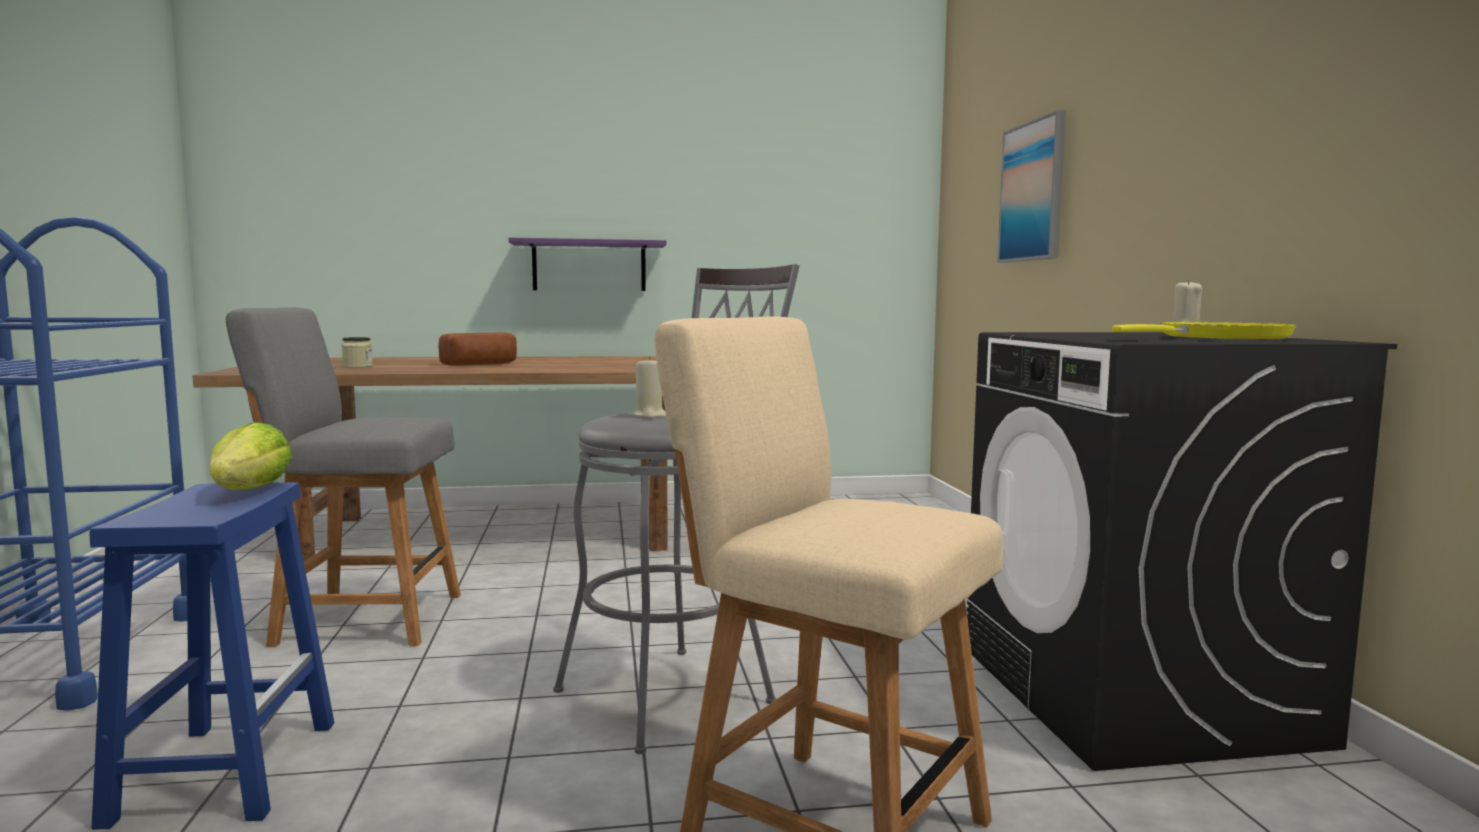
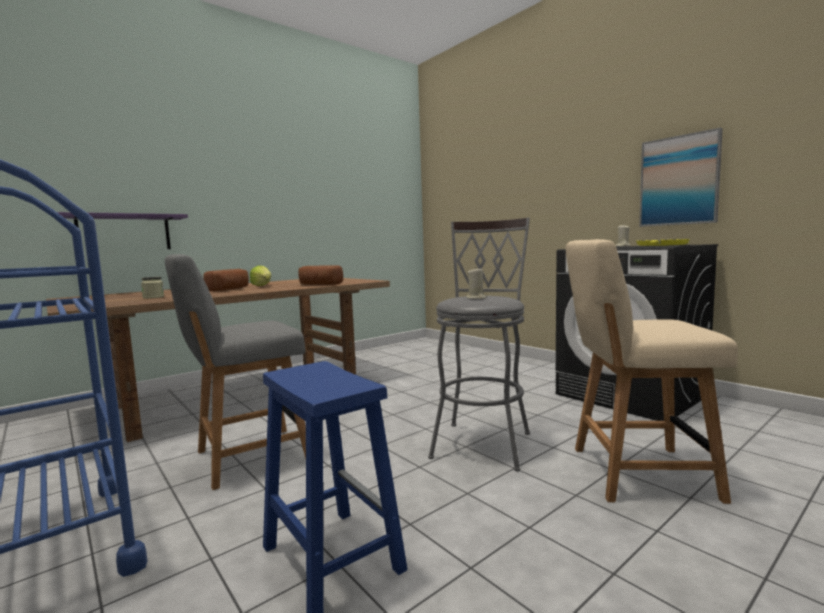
camera: 30 degrees left, 0 degrees up
(251, 490) = (320, 369): lettuce -> lettuce (262, 286)
(589, 266) = (257, 228): purple shelf -> purple shelf (124, 233)
(607, 368) = (318, 284): none -> bread
(1033, 192) = (497, 189): picture -> picture (679, 181)

